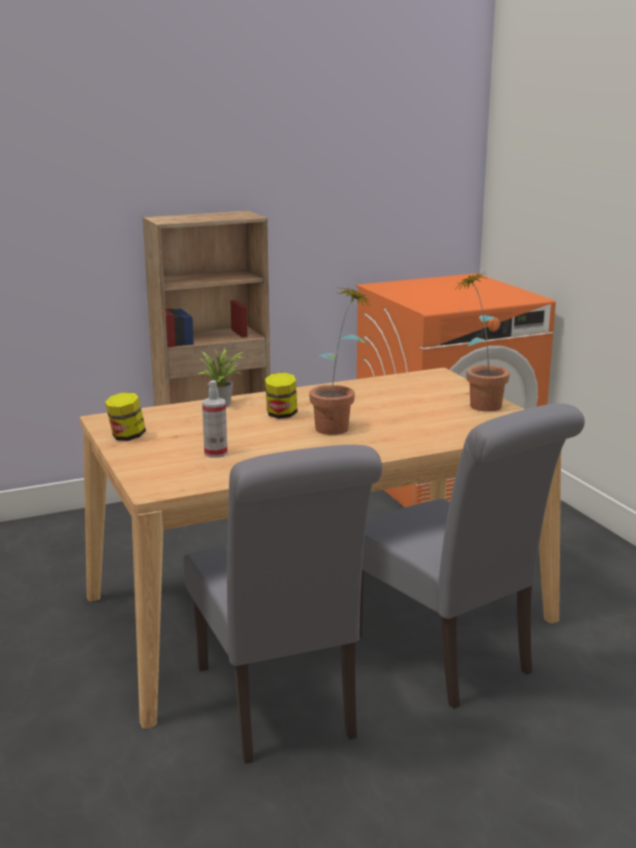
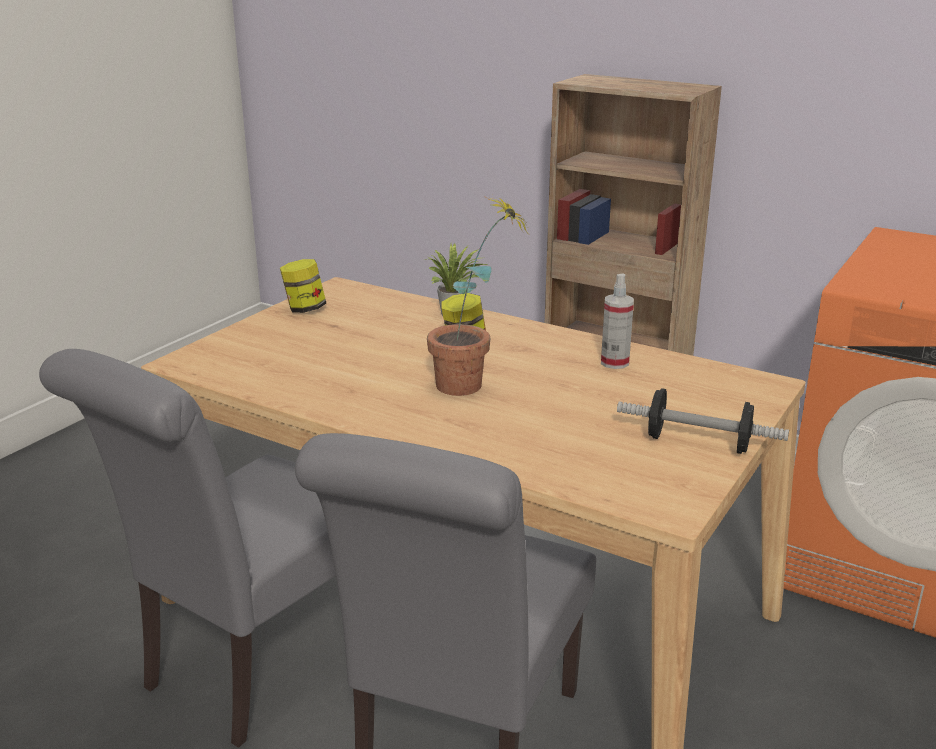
camera: 55 degrees right, 5 degrees up
(215, 453) = (308, 356): spray bottle -> spray bottle (614, 362)
(479, 403) = (698, 443): potted plant -> dumbbell

